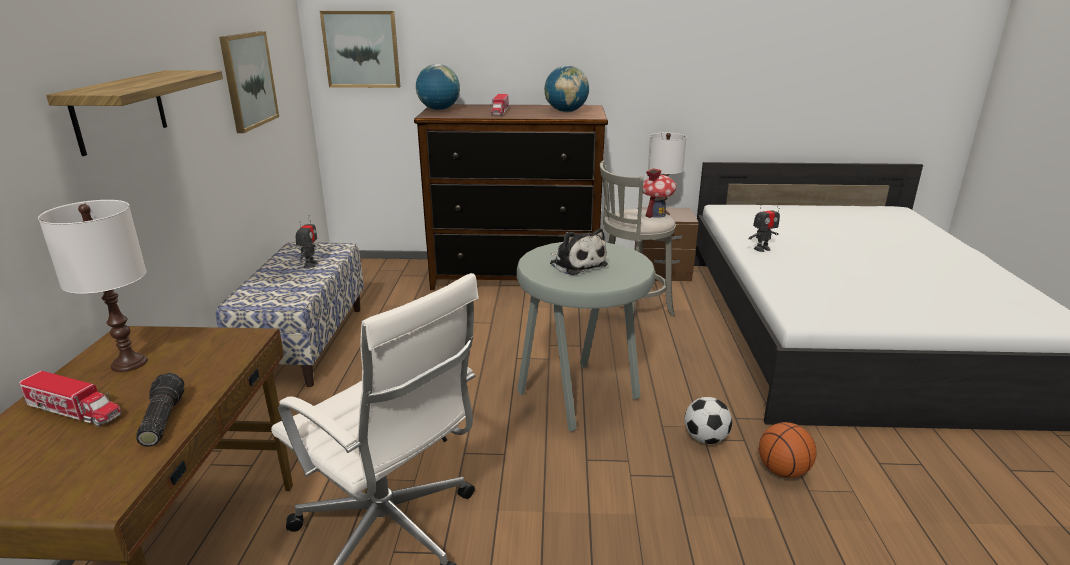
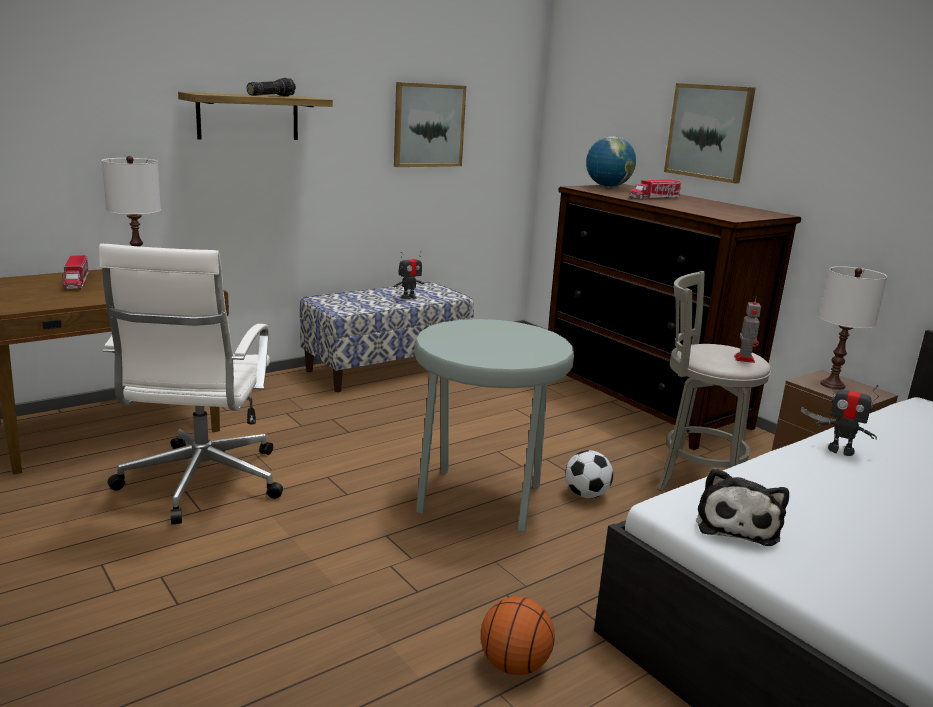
camera: 50 degrees right, 5 degrees down
(161, 420) = (82, 298): flashlight -> flashlight (270, 96)
(361, 49) = (581, 118): picture -> picture (709, 132)
(566, 112) = (722, 210): globe -> none
(576, 264) = (486, 338): plush toy -> plush toy (737, 524)
(656, 214) = (744, 358): toy house -> toy robot
(705, 439) = (507, 595): football -> football (586, 495)

